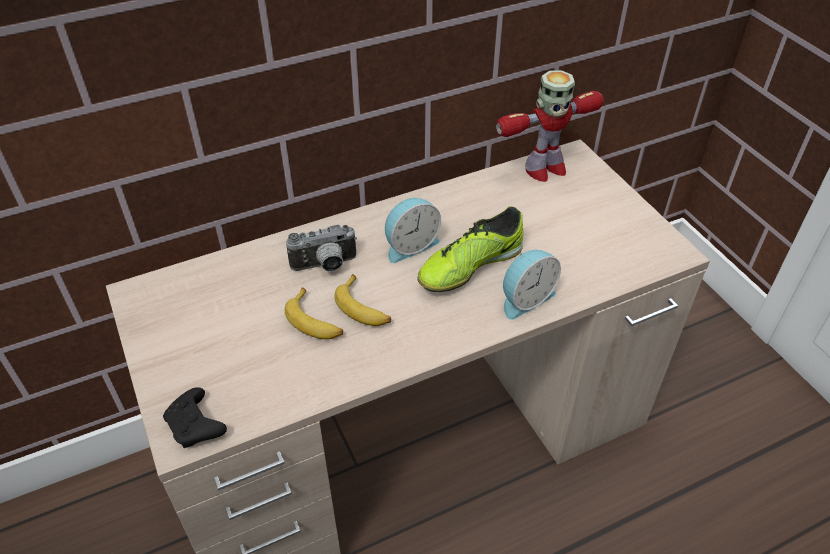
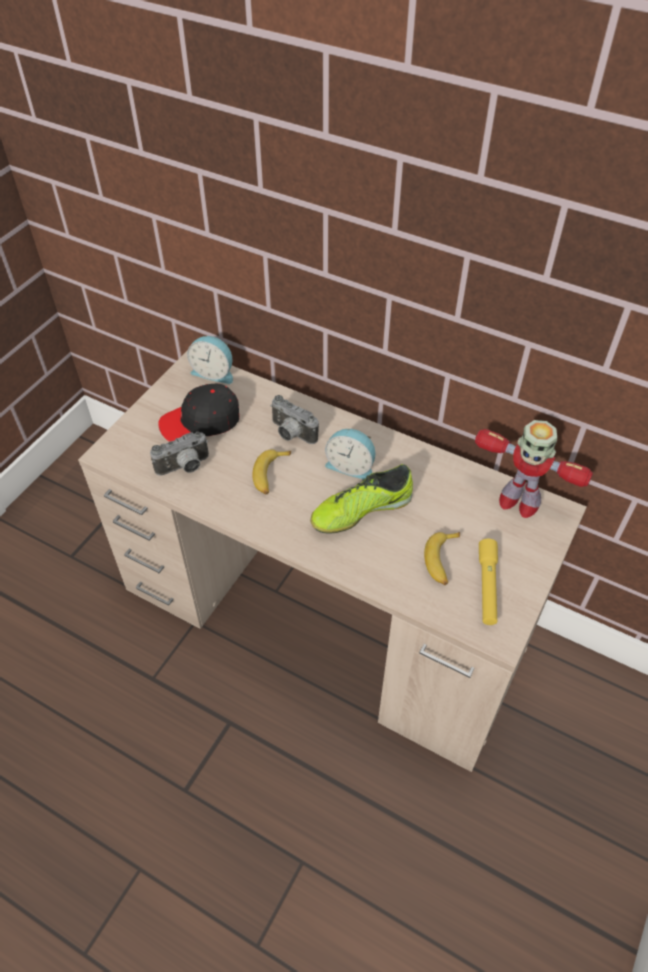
camera: 55 degrees right, 5 degrees up
(196, 426) = (119, 453): black game controller -> none
(229, 327) = (201, 421): none -> black cap
(282, 374) = (184, 468): none -> camera
(315, 321) = (239, 458): banana -> banana (442, 561)
(470, 266) = (361, 510): shoe -> shoe turned 45 degrees counterclockwise
(525, 298) = (356, 559): alarm clock -> alarm clock (214, 372)
(618, 233) = (487, 586): none -> yellow flashlight

